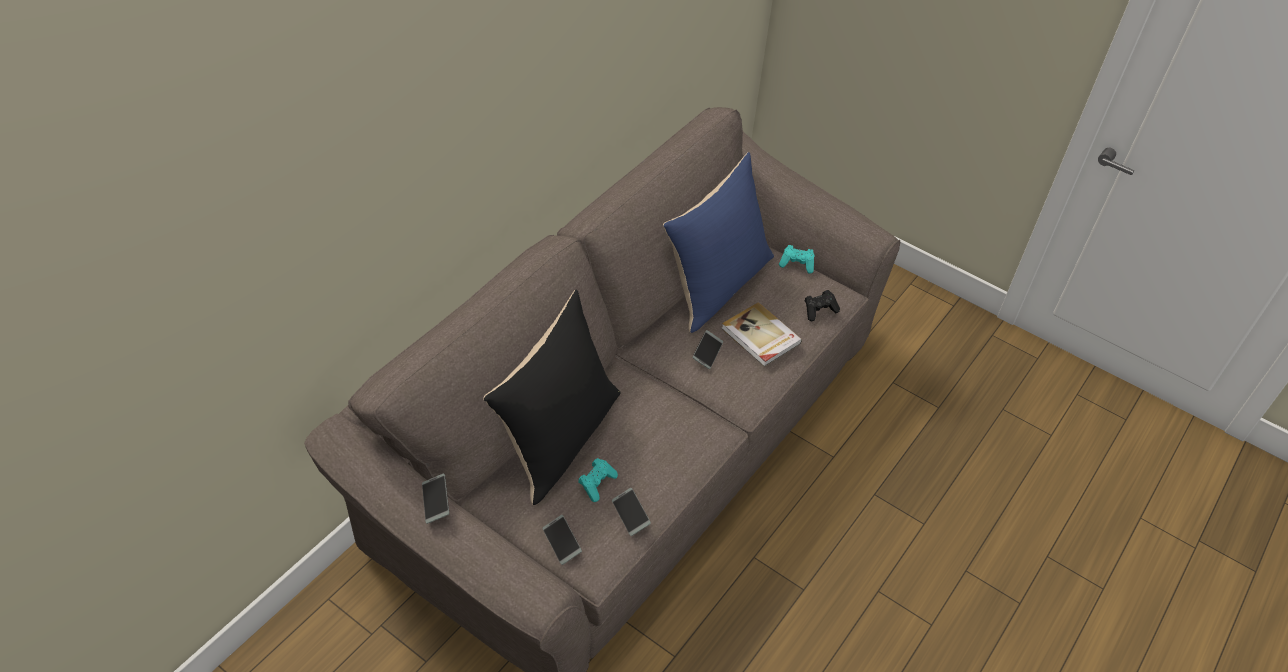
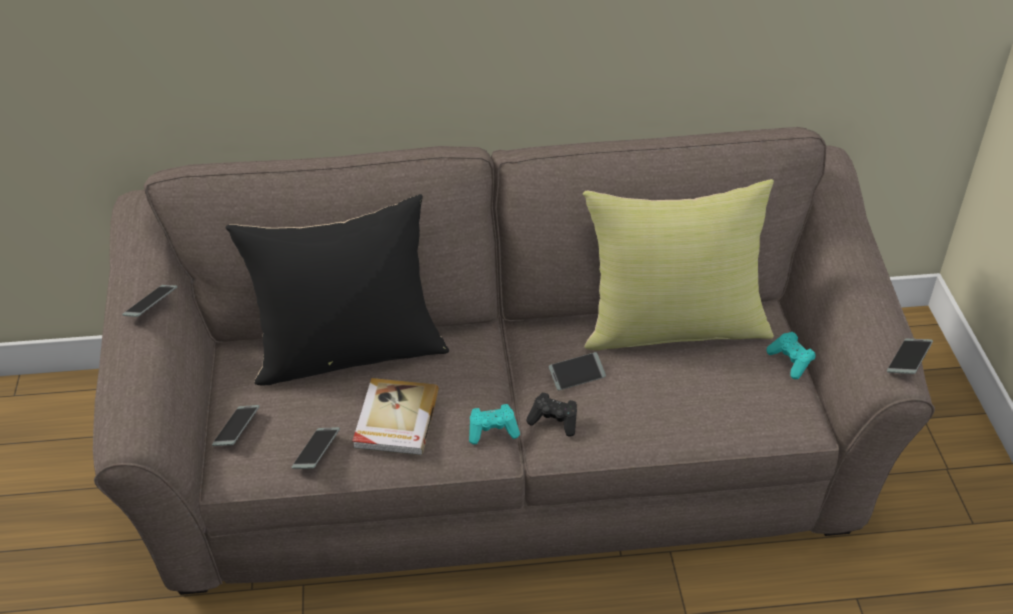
camera: 50 degrees right, 5 degrees down
(597, 484) = (325, 407): turquoise game controller -> turquoise game controller (492, 431)
(717, 285) = (673, 326): blue pillow -> yellow pillow
(760, 337) = (651, 398): book -> book (395, 420)
(819, 310) = (753, 418): black game controller -> black game controller (554, 421)
(873, 222) = (908, 360): none -> phone

